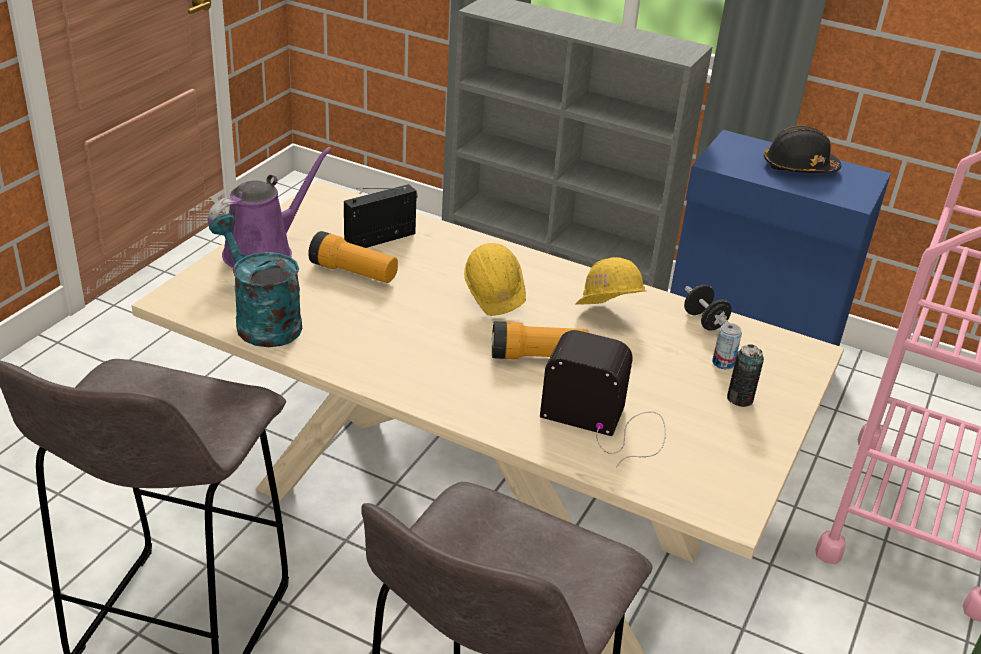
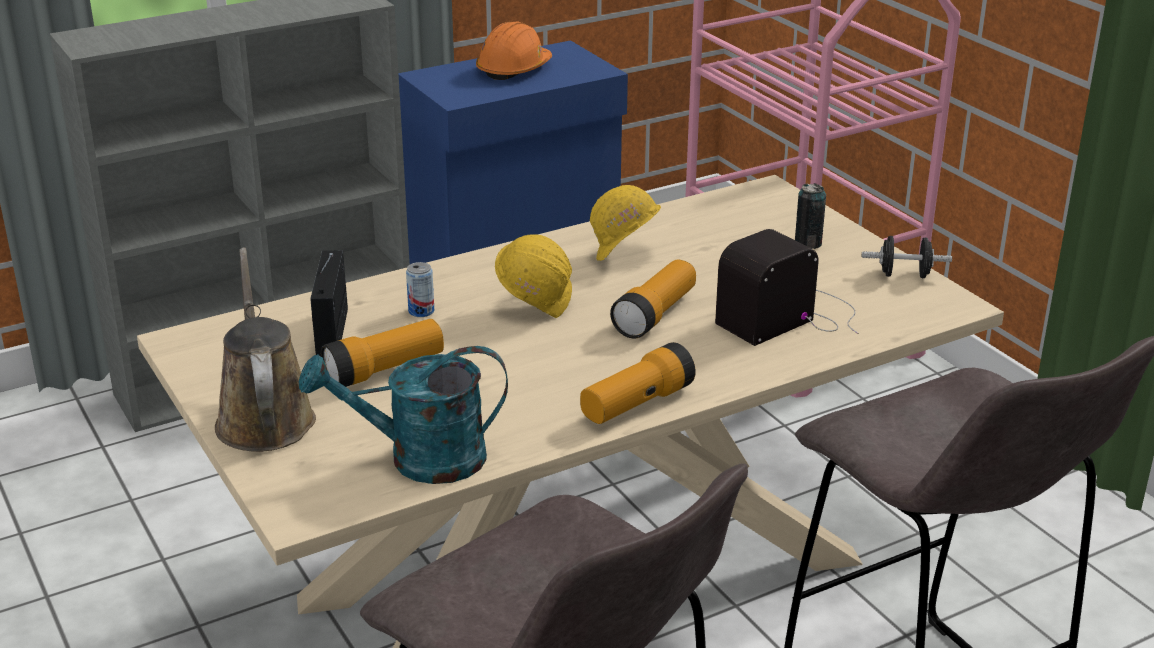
camera: 55 degrees left, 5 degrees down
(264, 251) = (264, 417): purple watering can -> brown watering can
(403, 386) = (636, 404): none -> flashlight
(704, 321) = (679, 216): black dumbbell -> black dumbbell (904, 275)
(723, 363) = (750, 231): can -> can (421, 311)
(799, 167) = (514, 69): black hard hat -> orange hard hat

